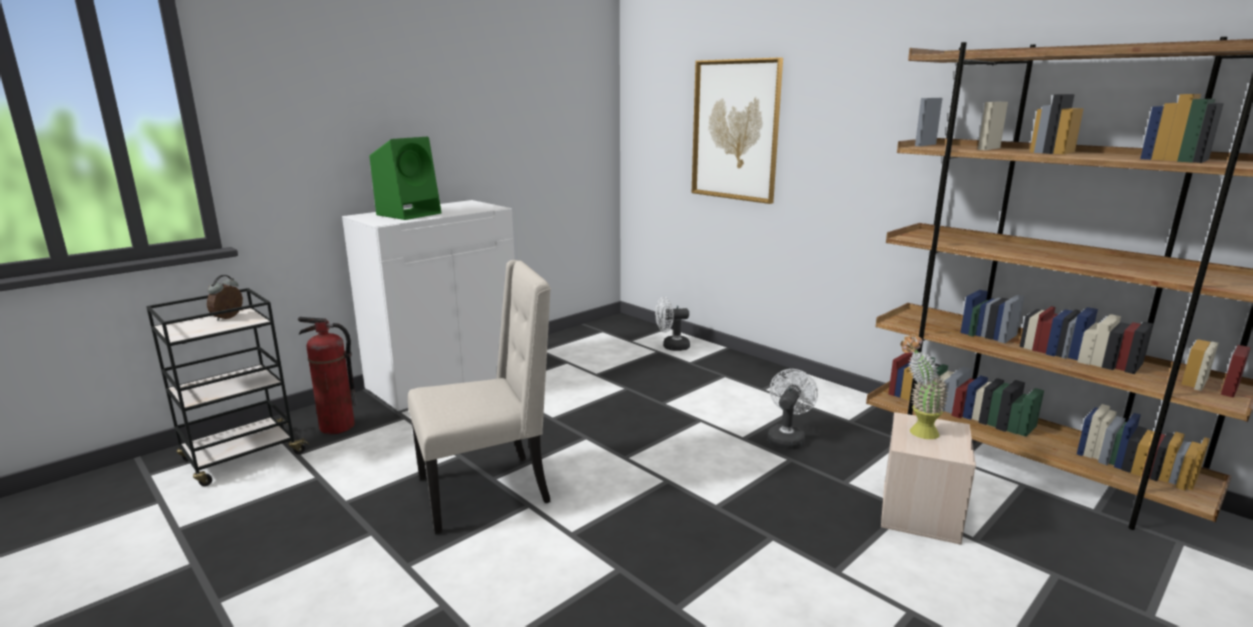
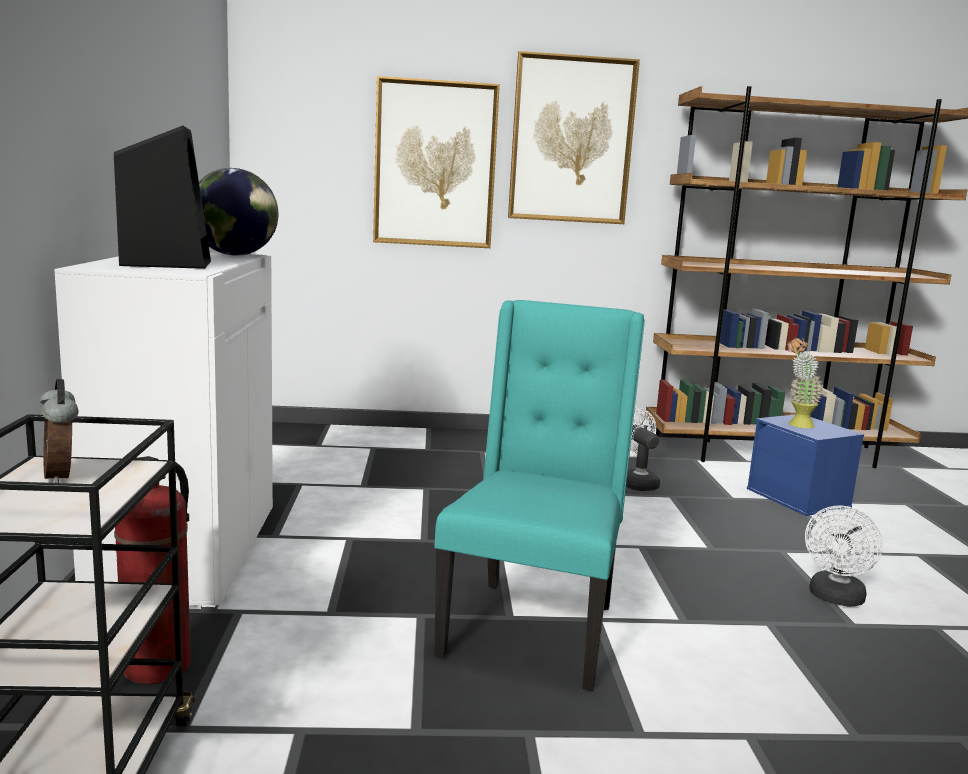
camera: 50 degrees left, 5 degrees down
(410, 214) = (166, 263): green speaker -> black speaker
(485, 207) = (234, 255): none -> globe
(486, 490) = (532, 629): beige chair -> turquoise chair
(671, 347) = (376, 440): white fan -> white fan (835, 598)
(842, 104) = (571, 140): none -> picture
(921, 512) = (799, 498): beige storage box -> blue storage box

